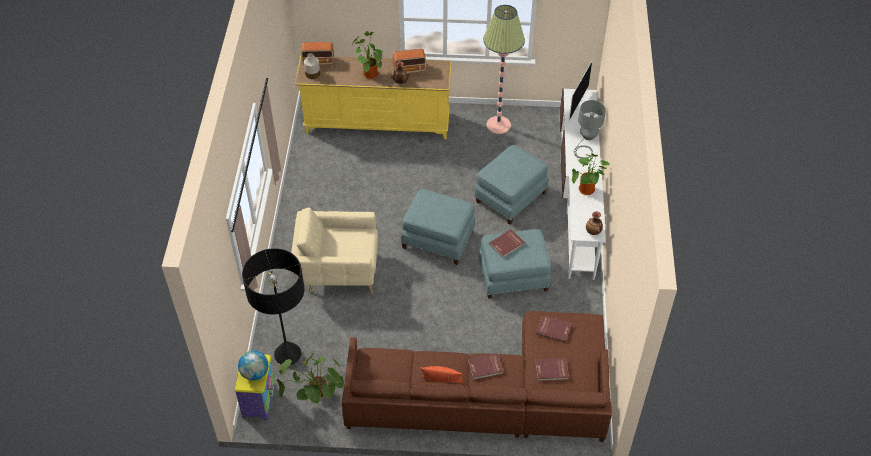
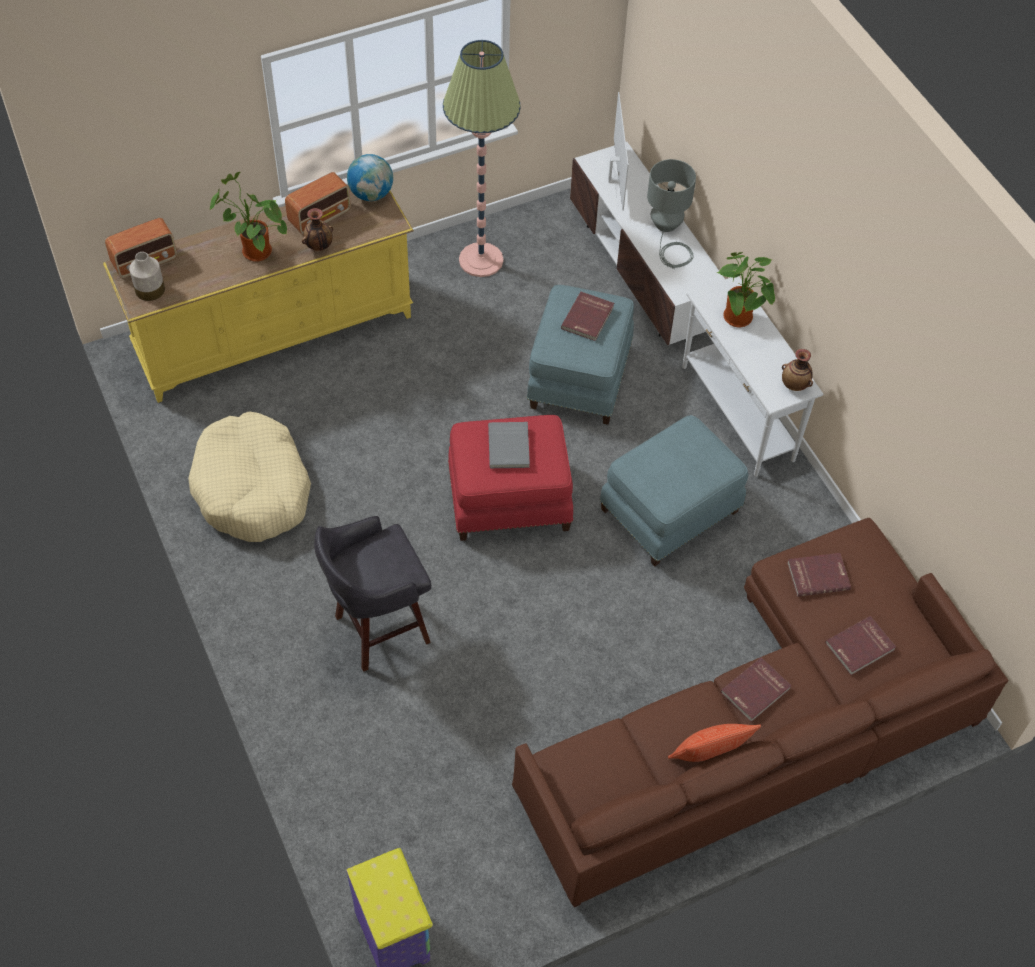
camera: 30 degrees left, 5 degrees up
(255, 373) = (395, 897): globe -> globe (371, 194)
(288, 356) = (388, 825): black floor lamp -> none
(315, 397) = (484, 879): potted plant -> none
(323, 187) = (252, 489): none -> beige dog bed
(338, 271) = (378, 631): beige armchair -> grey stool
(438, 239) = (509, 499): blue ottoman -> red ottoman
(439, 208) = (510, 446): none -> grey book
(507, 244) = (661, 463): red book -> red book (588, 318)

